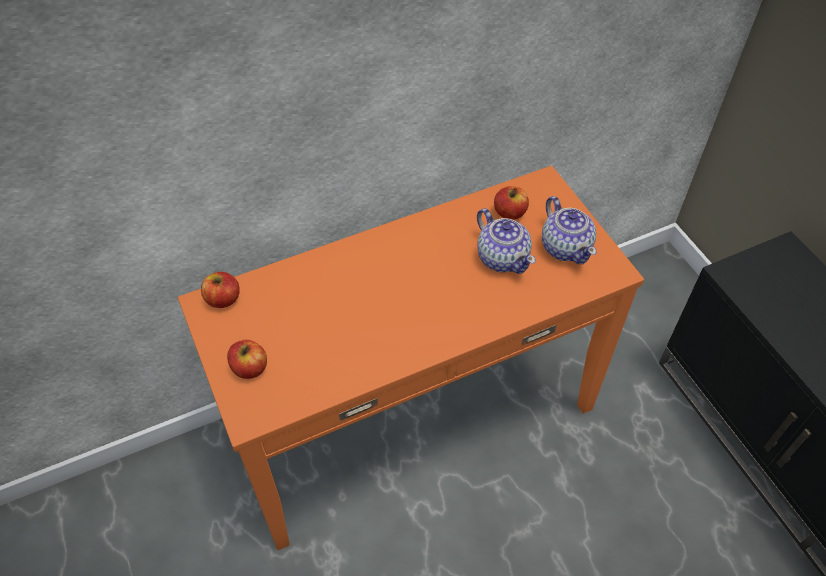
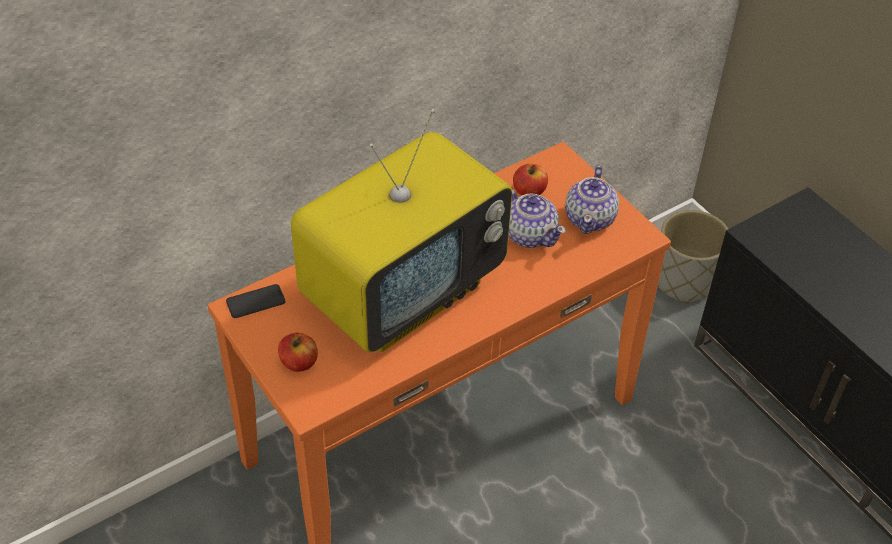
camera: 10 degrees left, 5 degrees down
(223, 299) = (255, 301): apple -> phone
(366, 305) = (403, 292): none -> television
(565, 247) = (590, 218): teapot -> teapot turned 45 degrees clockwise
(657, 300) = (684, 282): none -> grey planter

